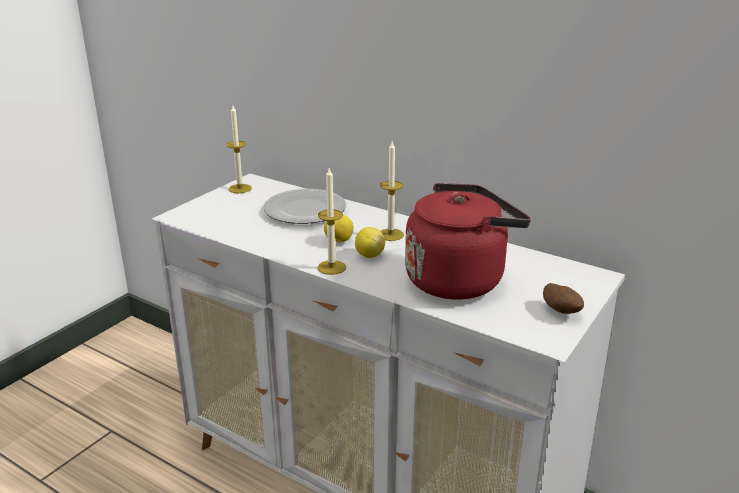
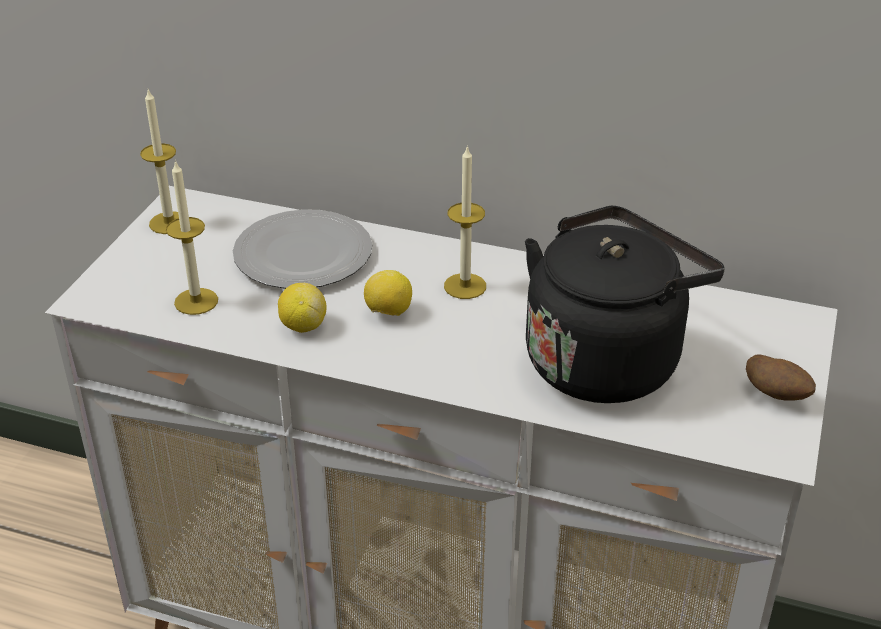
camera: 15 degrees left, 10 degrees up
(331, 267) = (402, 368): candle -> candle (196, 301)
(369, 255) = (450, 333): lemon -> lemon (303, 326)
(459, 279) = (607, 359): red kettle -> black kettle

